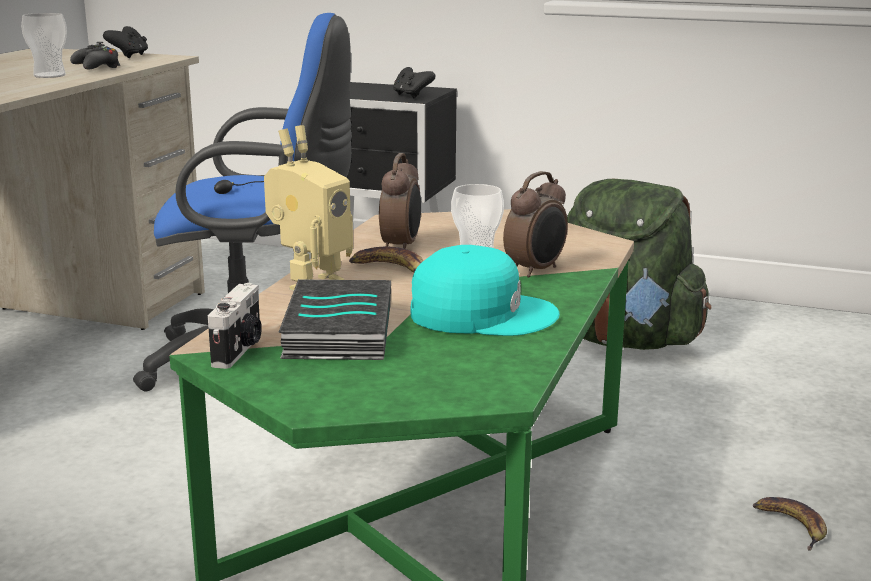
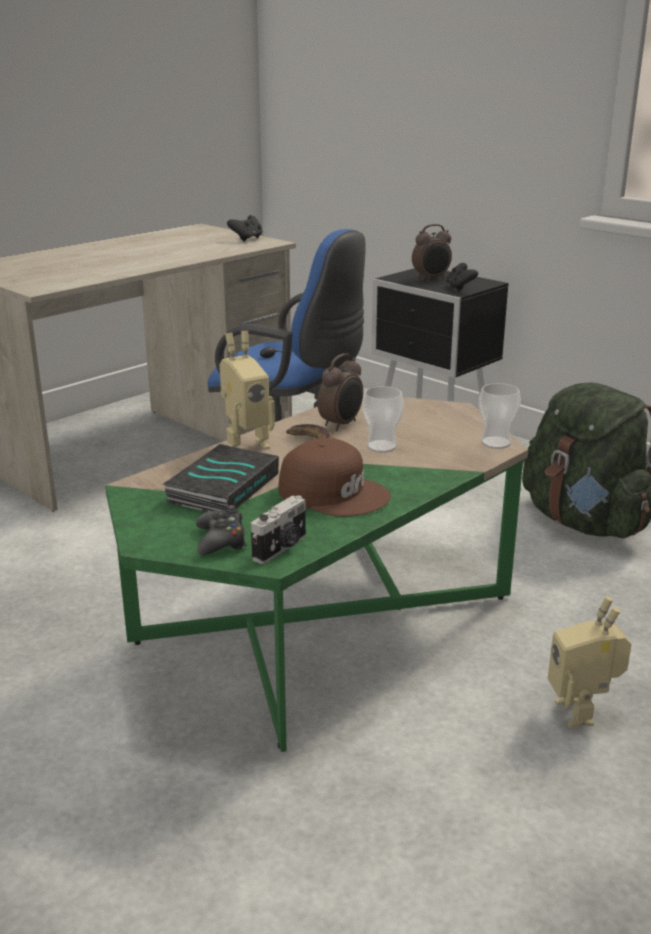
camera: 25 degrees right, 5 degrees up
(49, 75) = (170, 255): cup -> cup (496, 443)
(96, 67) = (211, 249): black game controller -> black game controller (221, 540)
(240, 350) = (148, 490): camera -> camera (281, 548)
(481, 313) = (334, 492): turquoise cap -> brown cap
(536, 270) = (416, 463): alarm clock -> alarm clock (431, 279)
(790, 525) = (581, 712): banana -> toy robot

